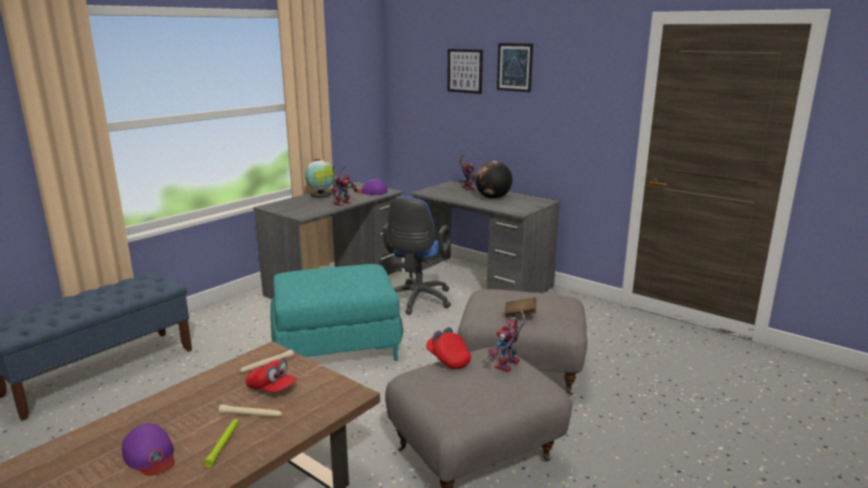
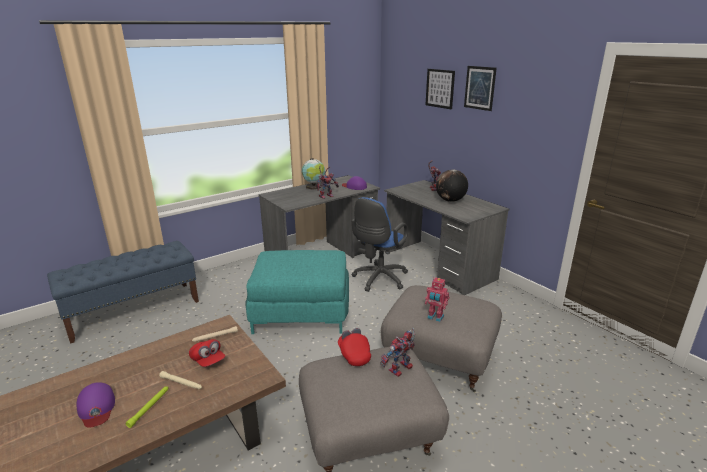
camera: 15 degrees right, 5 degrees up
(520, 315) = (435, 317): brown book -> toy robot

